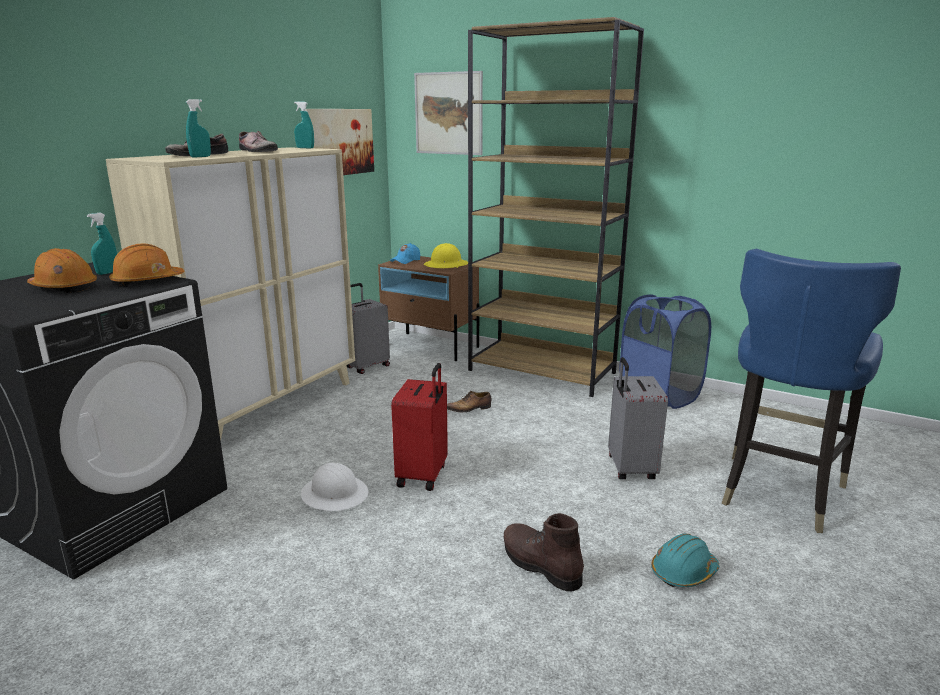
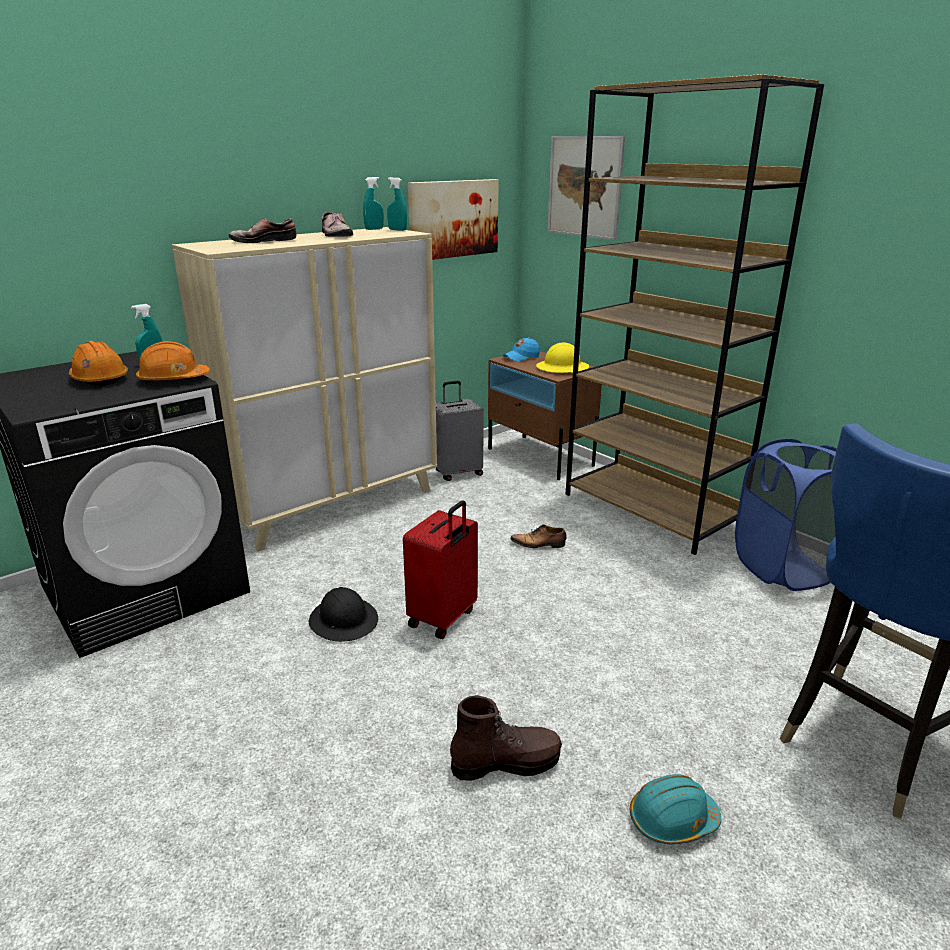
camera: 20 degrees right, 5 degrees up
(200, 157) = (259, 245): turquoise spray bottle -> turquoise spray bottle (374, 229)
(335, 494) = (344, 621): white hard hat -> black hard hat
(540, 565) = (506, 762): brown boot -> brown boot turned 105 degrees clockwise
(629, 468) = (685, 662): grey suitcase -> none

